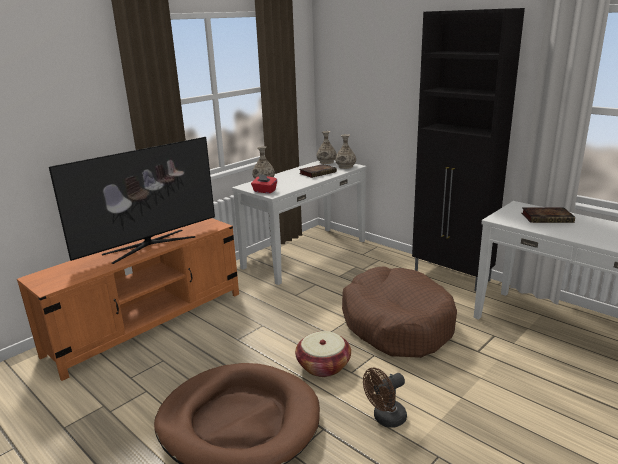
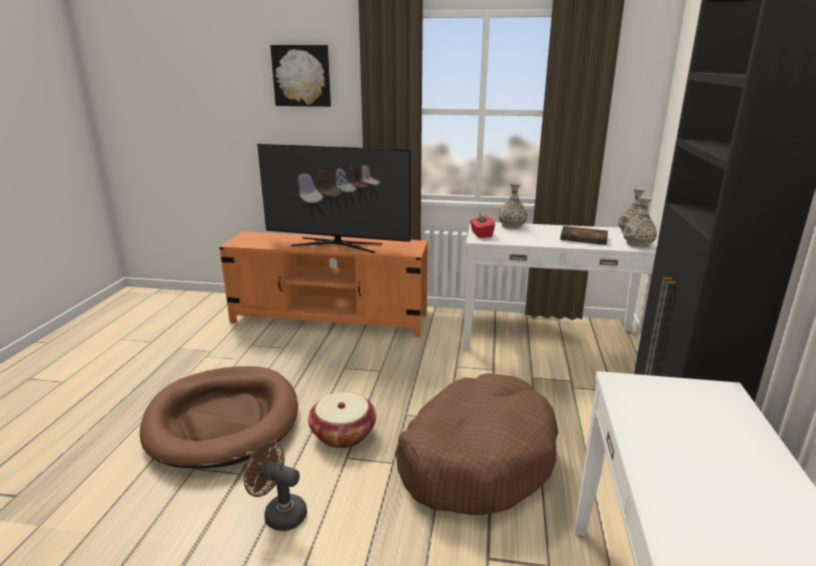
camera: 55 degrees right, 0 degrees up
(50, 85) = (302, 76): none -> picture
(548, 218) = (709, 432): book -> none

